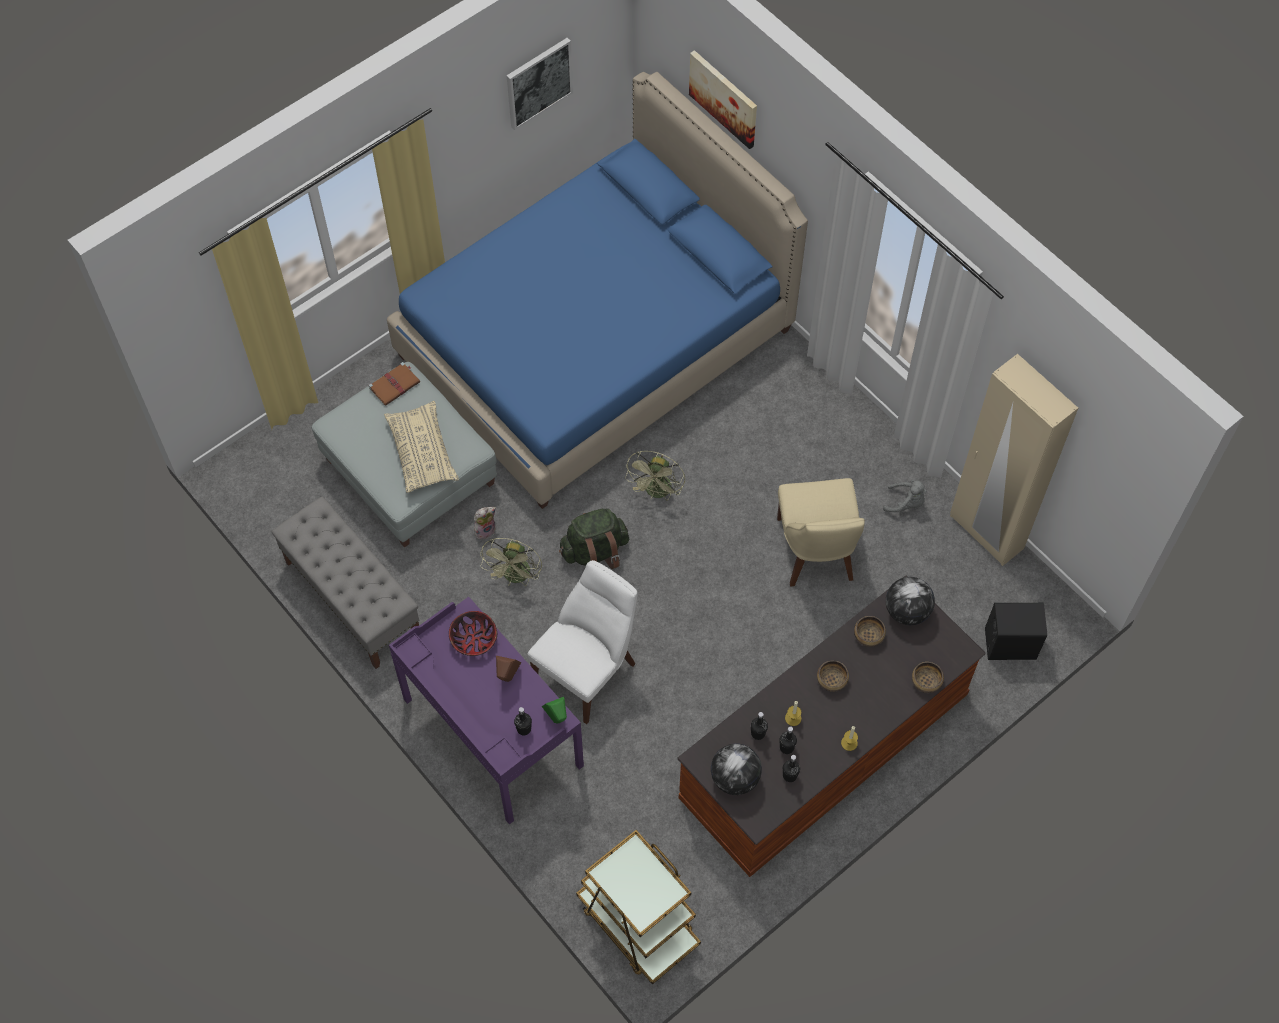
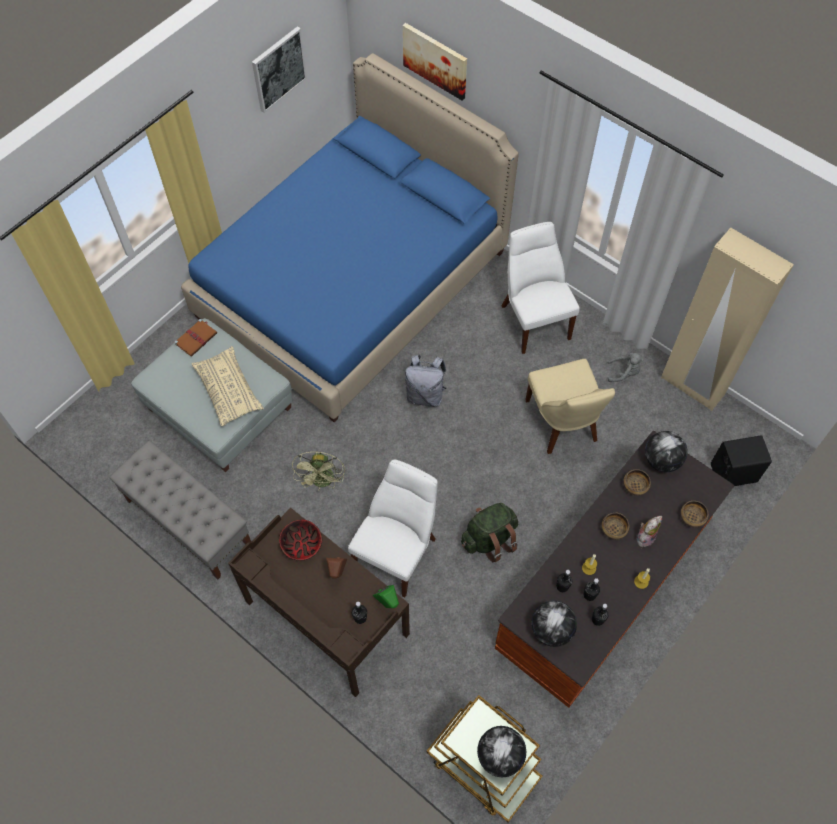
camera: 10 degrees left, 0 degrees up
(485, 530) = (290, 447): plush toy -> plush toy (645, 536)
(491, 733) = (326, 619): purple desk -> brown desk
(595, 552) = (384, 451): green backpack -> green backpack (489, 539)
(646, 897) = (500, 756): none -> globe
(657, 492) = (425, 394): green fan -> grey backpack
(809, 420) = (533, 319): none -> white chair

